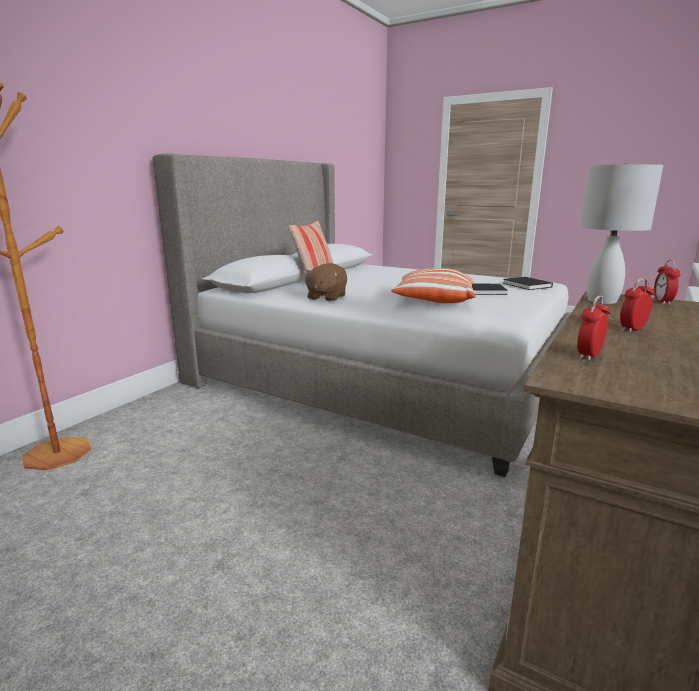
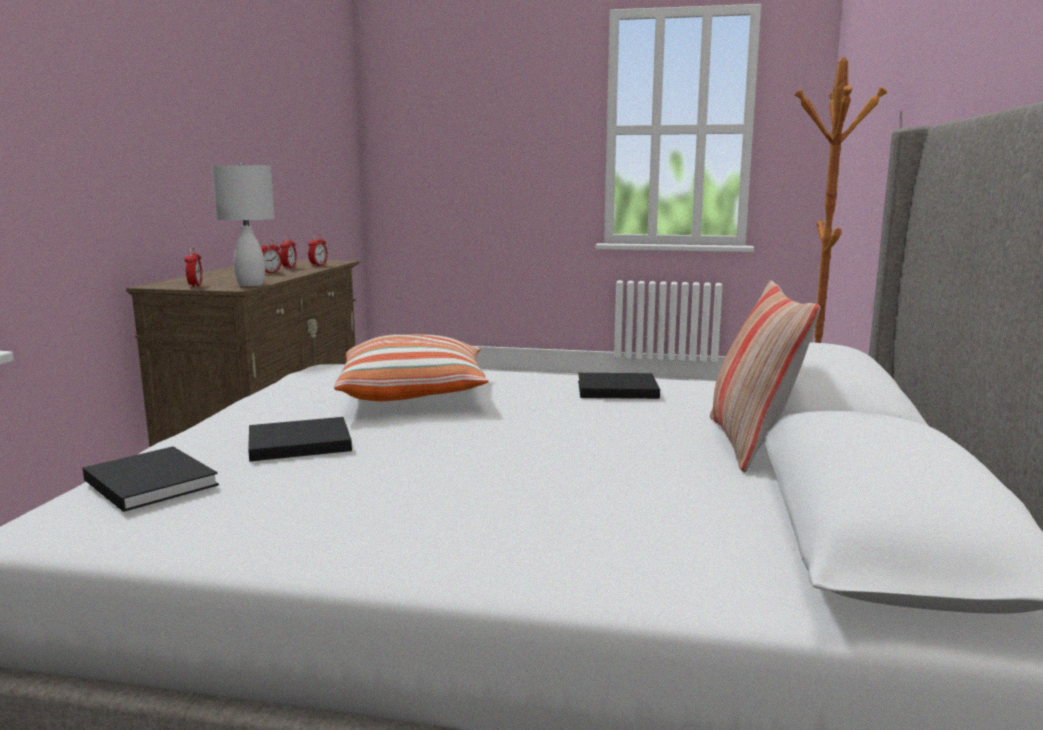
camera: 160 degrees right, 5 degrees down
(326, 297) = (614, 389): brown plush toy -> black book
(632, 348) = (289, 268): none -> alarm clock

